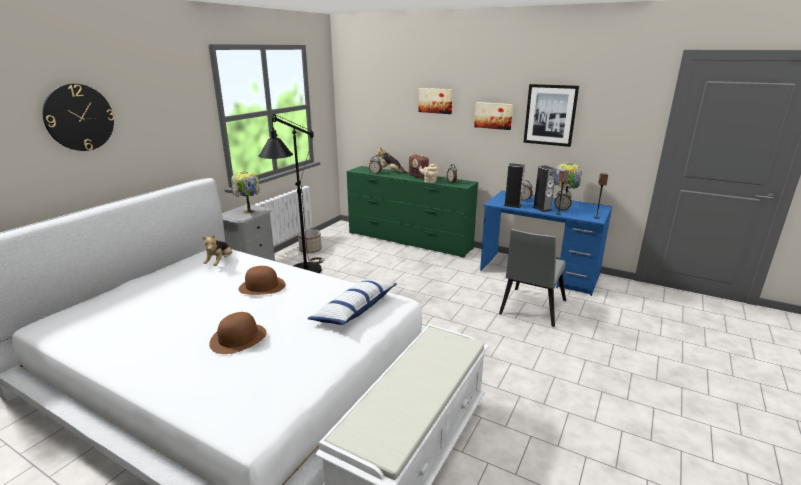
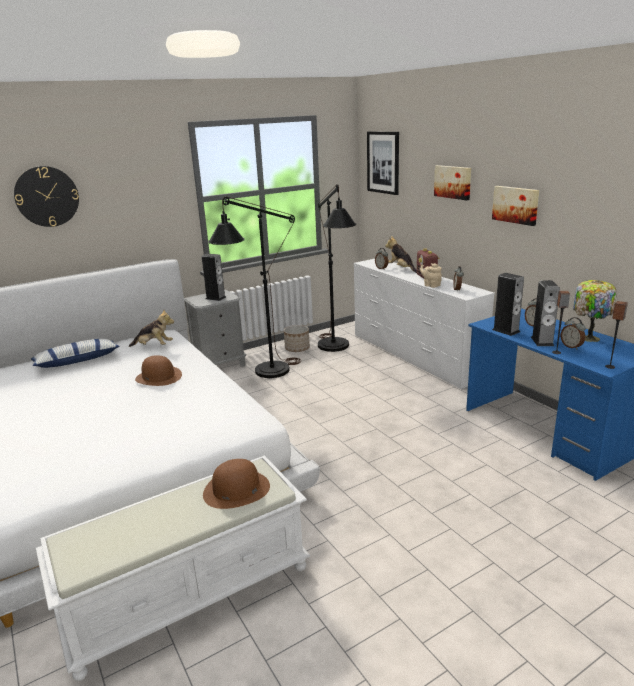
camera: 30 degrees right, 0 degrees up
(220, 263) = (154, 346): plush toy -> plush toy turned 120 degrees counterclockwise
(238, 338) = (83, 422): brown hat -> brown hat (236, 490)
(248, 212) = (215, 298): table lamp -> speaker
(343, 245) = (335, 348): none -> black floor lamp
(355, 310) = (208, 421): pillow -> pillow (77, 361)
(409, 240) = (414, 356): green dresser -> white dresser
(530, 309) = (485, 475): grey chair -> none
(550, 115) = (585, 208): picture -> picture (383, 162)

